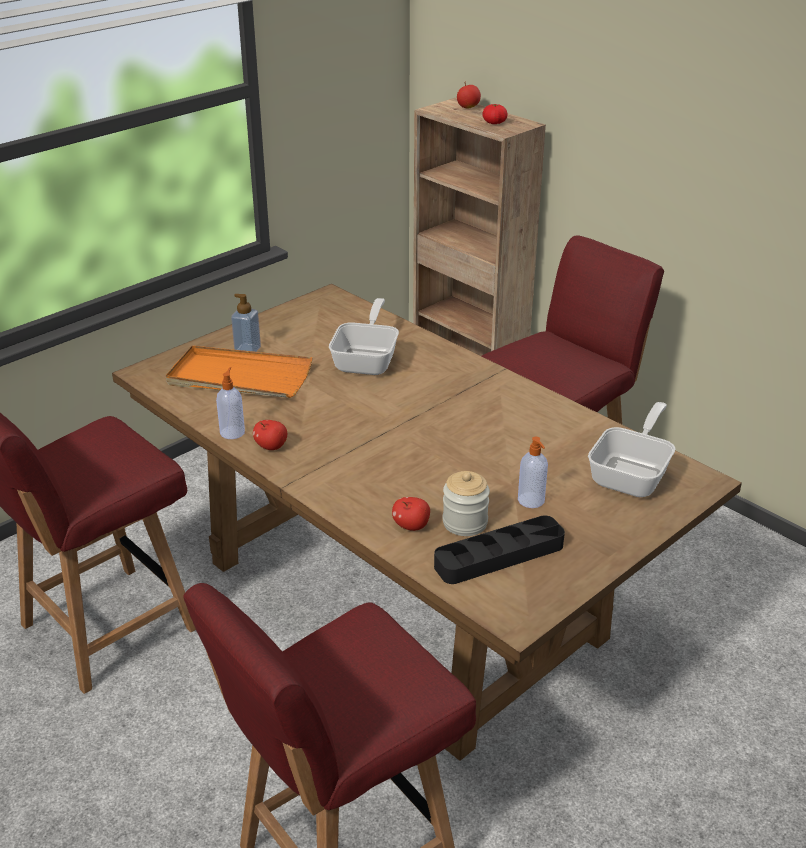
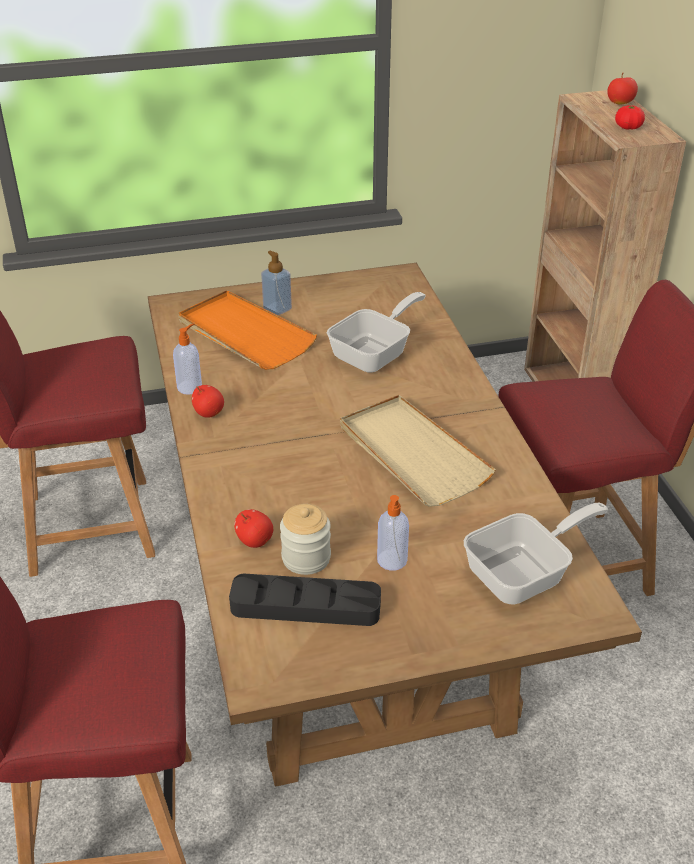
camera: 30 degrees right, 5 degrees up
(471, 423) = (412, 454): none -> beige tray

